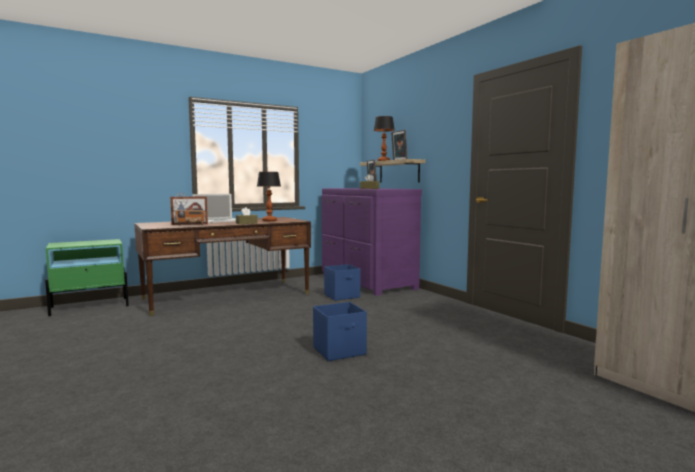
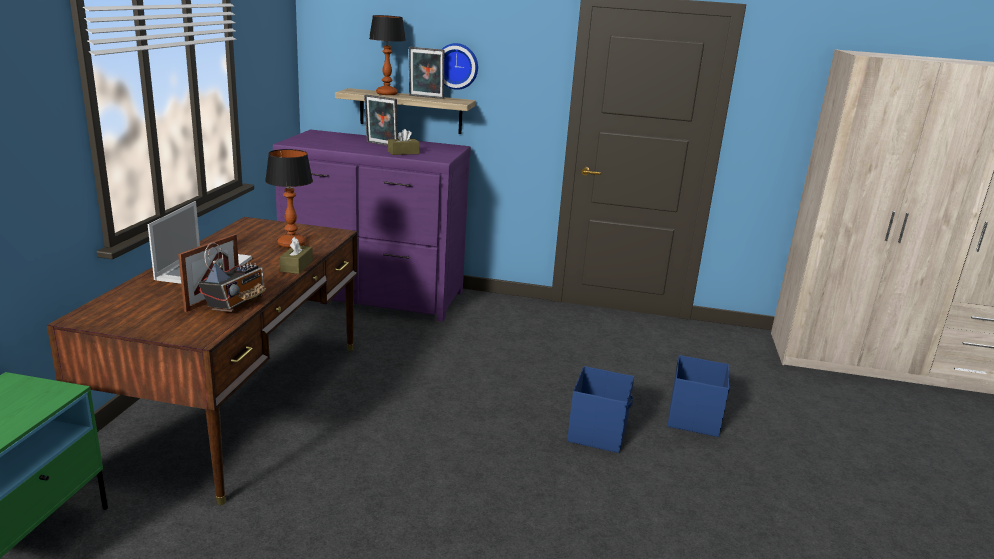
camera: 50 degrees left, 15 degrees up
(342, 296) = (406, 337): blue storage box -> blue storage box (694, 418)
(417, 140) = (457, 66): none -> wall clock

